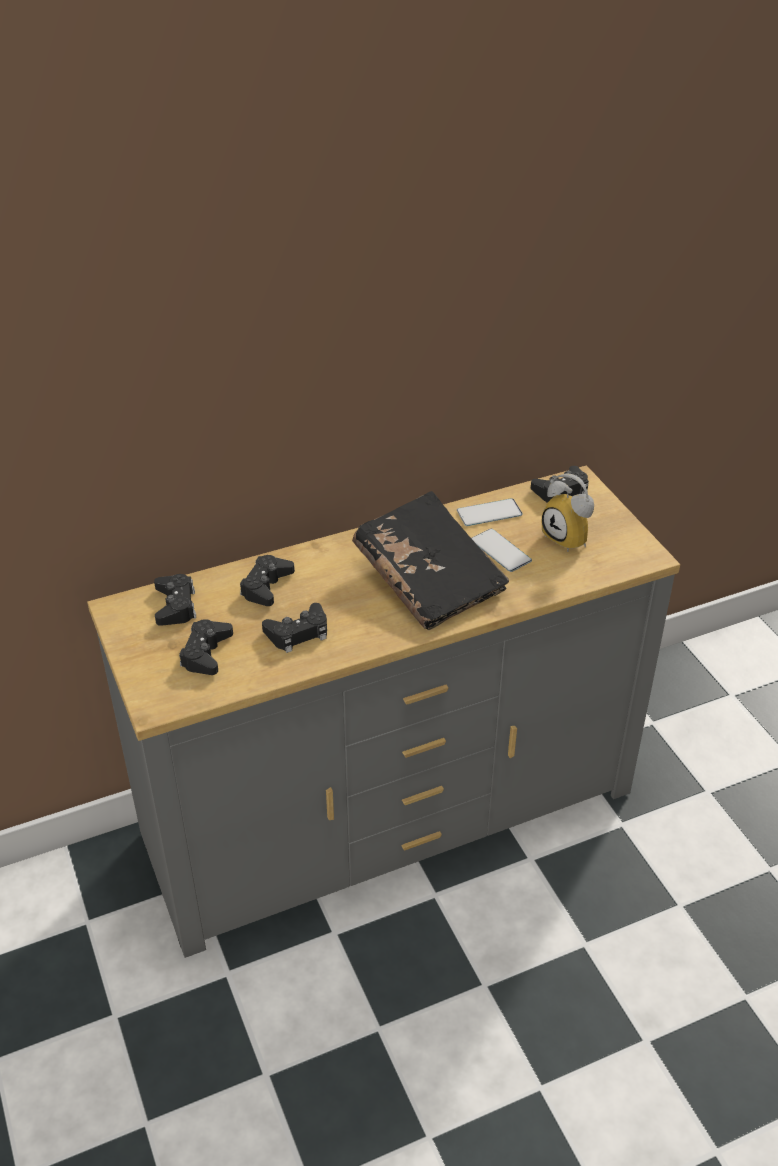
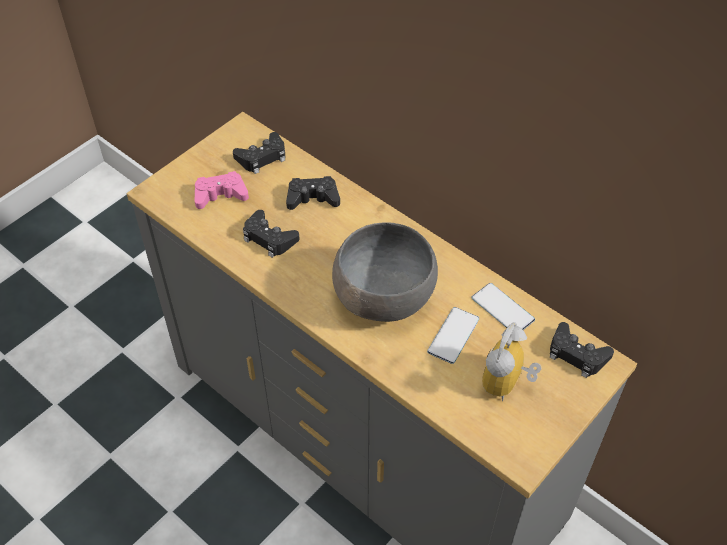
camera: 65 degrees right, 10 degrees up
(206, 653) = (220, 195): black game controller -> pink game controller
(429, 578) = (383, 297): black book -> grey bowl

